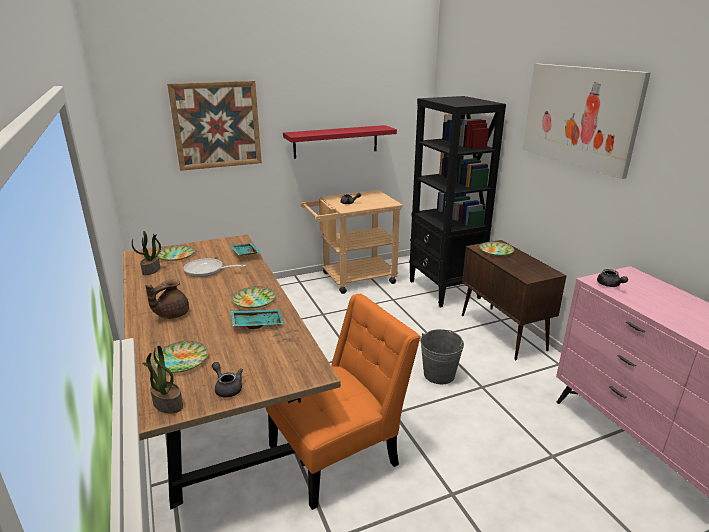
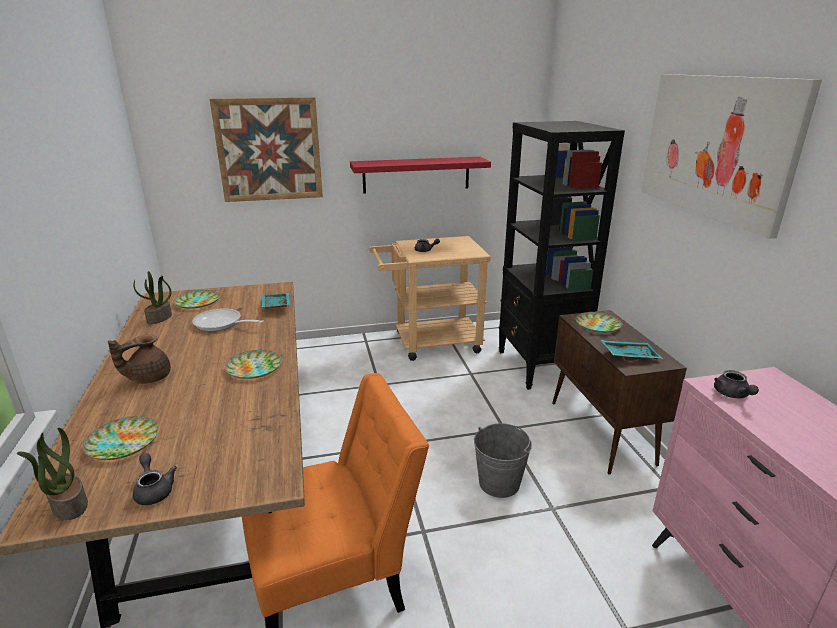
camera: 10 degrees right, 0 degrees up
(257, 323) = (241, 400): turquoise tray -> turquoise tray (629, 355)

